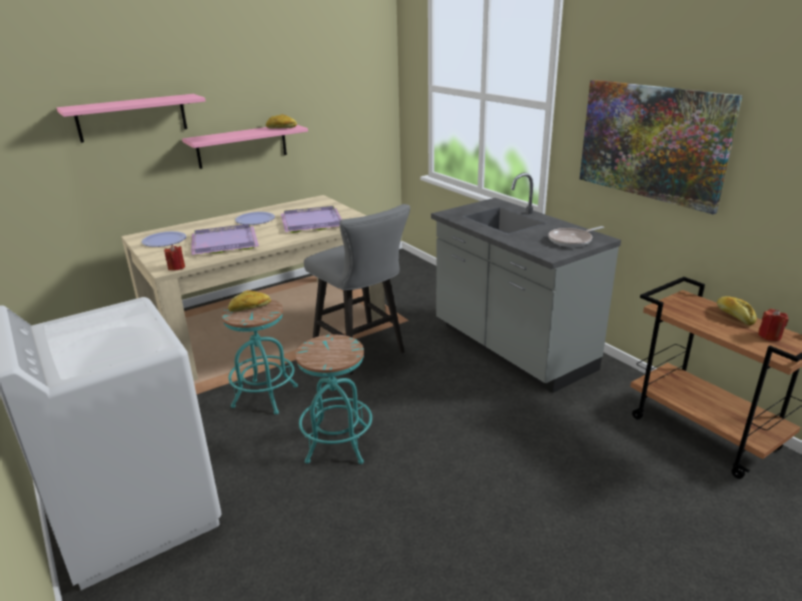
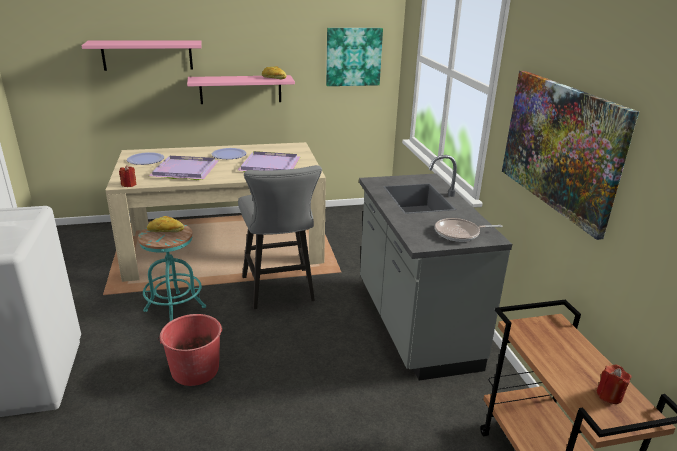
camera: 20 degrees right, 0 degrees up
(337, 444) = (195, 369): turquoise stool -> red bucket
(354, 96) = (353, 57): none -> picture
(734, 316) = (591, 359): bread -> none

